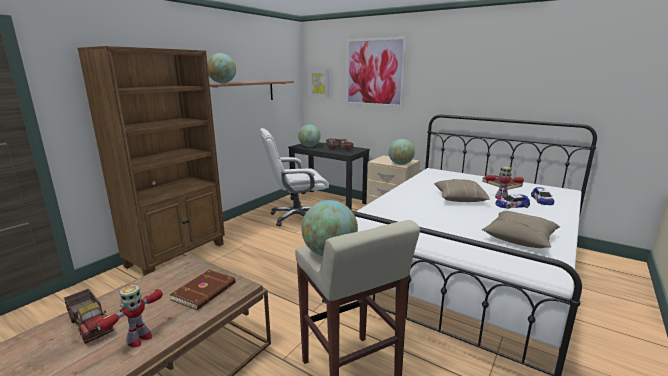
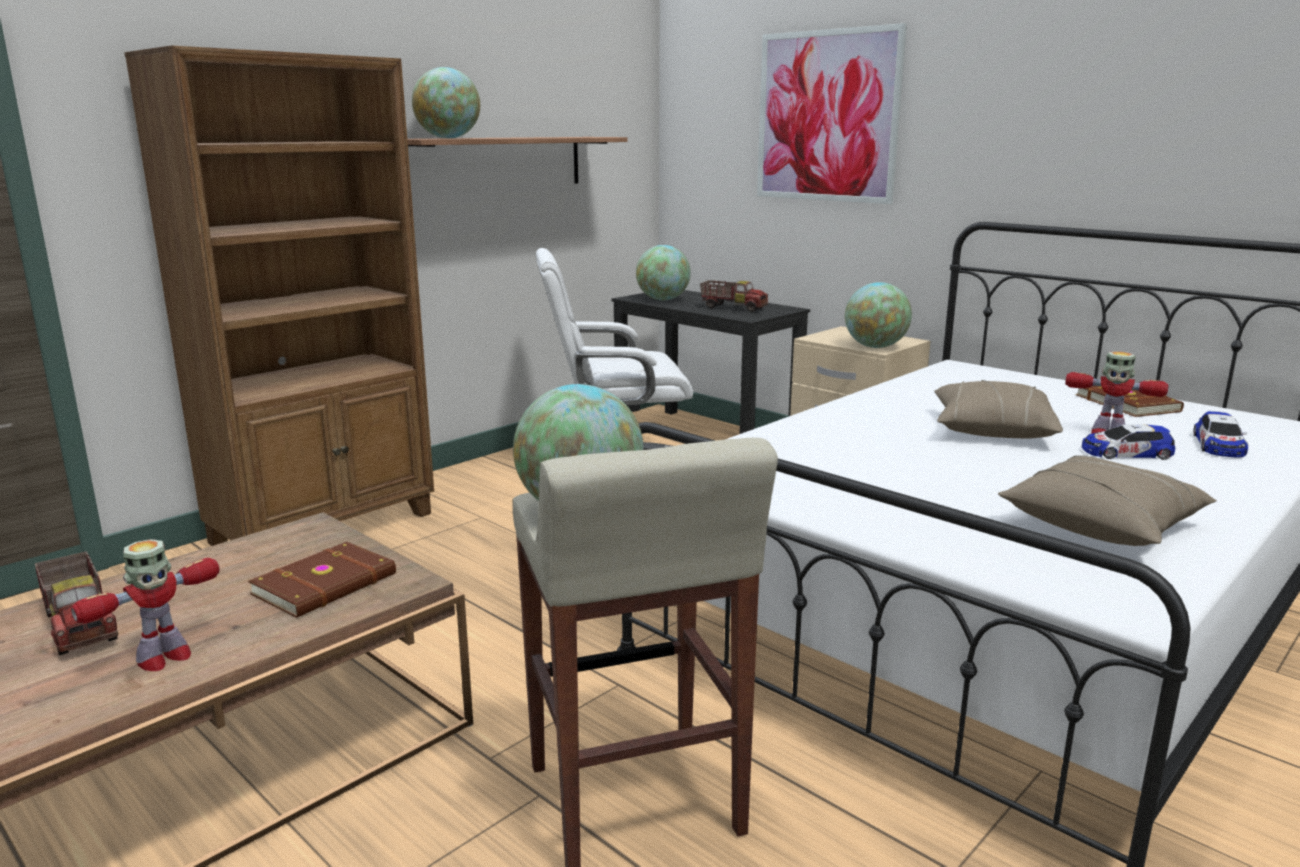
camera: 10 degrees right, 0 degrees up
(319, 83) = (697, 145): picture -> none

